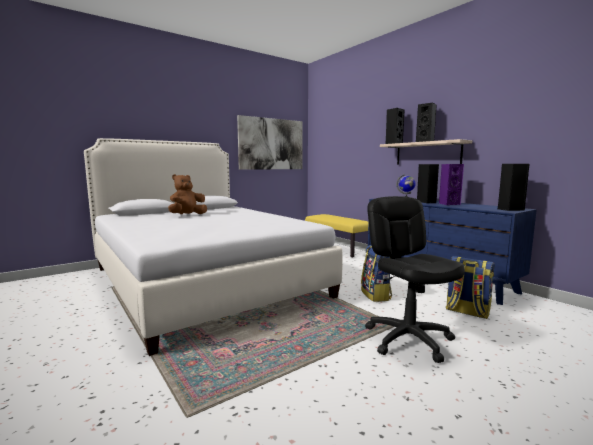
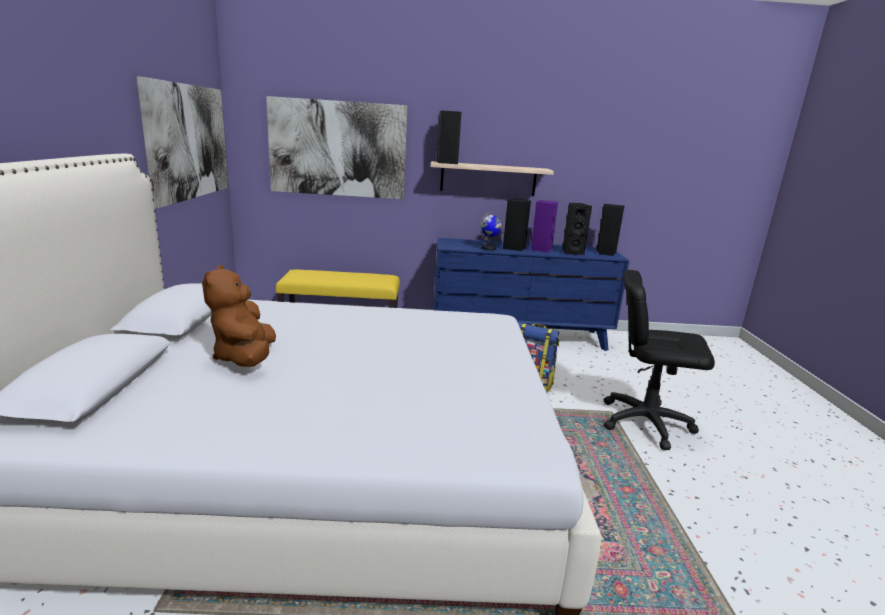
camera: 55 degrees left, 10 degrees up
(347, 144) = (338, 149): none -> picture
(426, 142) = (497, 166): black speaker -> black speaker (571, 252)
(467, 312) = (609, 369): backpack -> none

